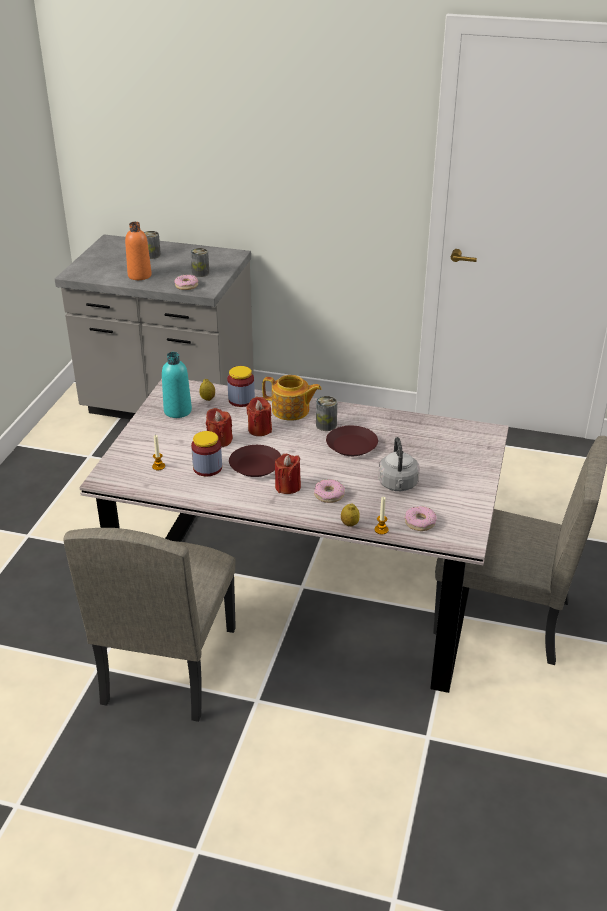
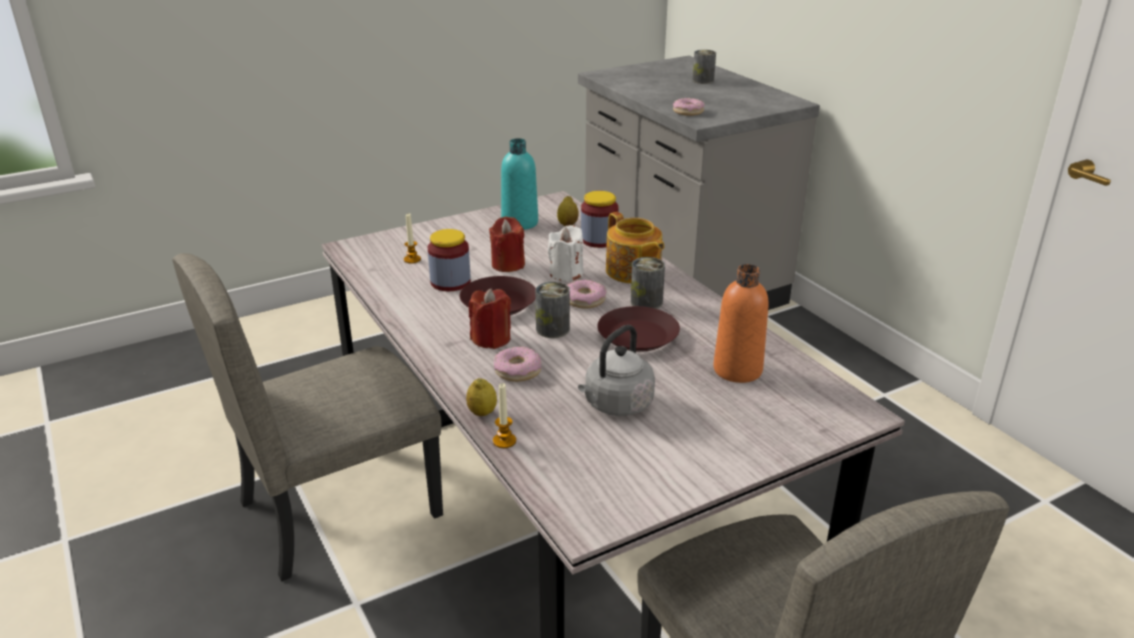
camera: 45 degrees right, 5 degrees down
(139, 275) = (658, 91): orange bottle -> orange bottle (737, 370)
(200, 273) = (724, 106): can -> can (552, 329)
(260, 429) = (566, 273): red candle -> white candle
(419, 522) = (564, 462): donut -> donut (585, 300)

